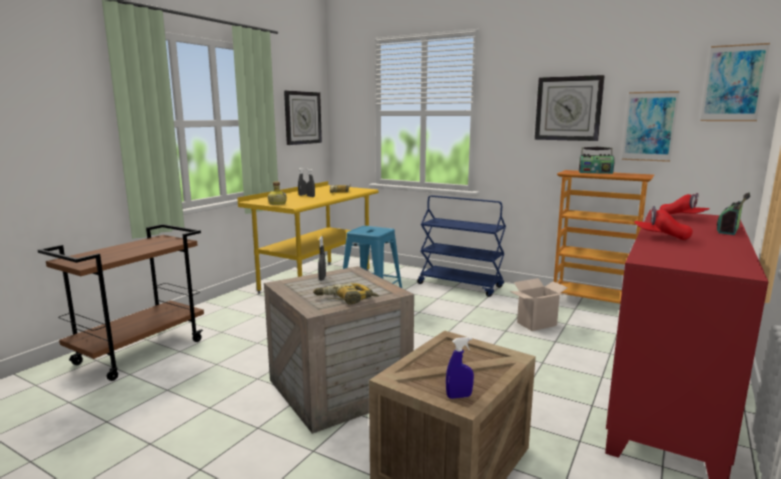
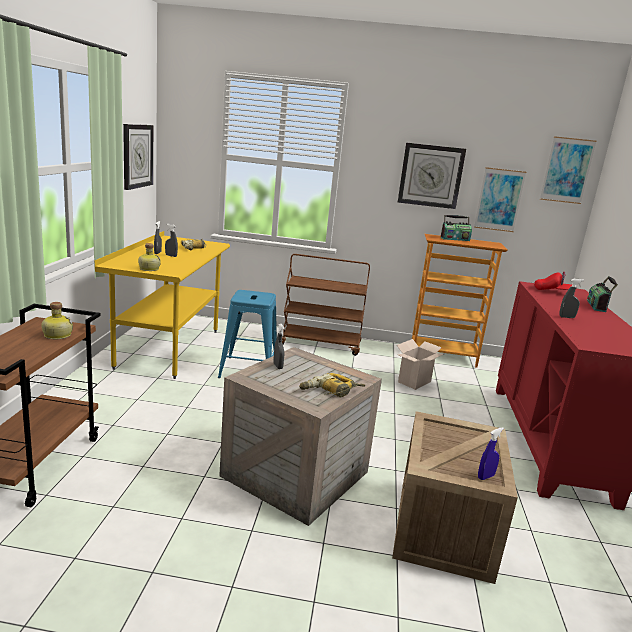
camera: 25 degrees left, 5 degrees up
(159, 245) = (57, 335): none -> bottle
(460, 285) = (321, 344): blue cart -> brown cart
(661, 237) = (567, 317): red cap -> grey spray bottle

